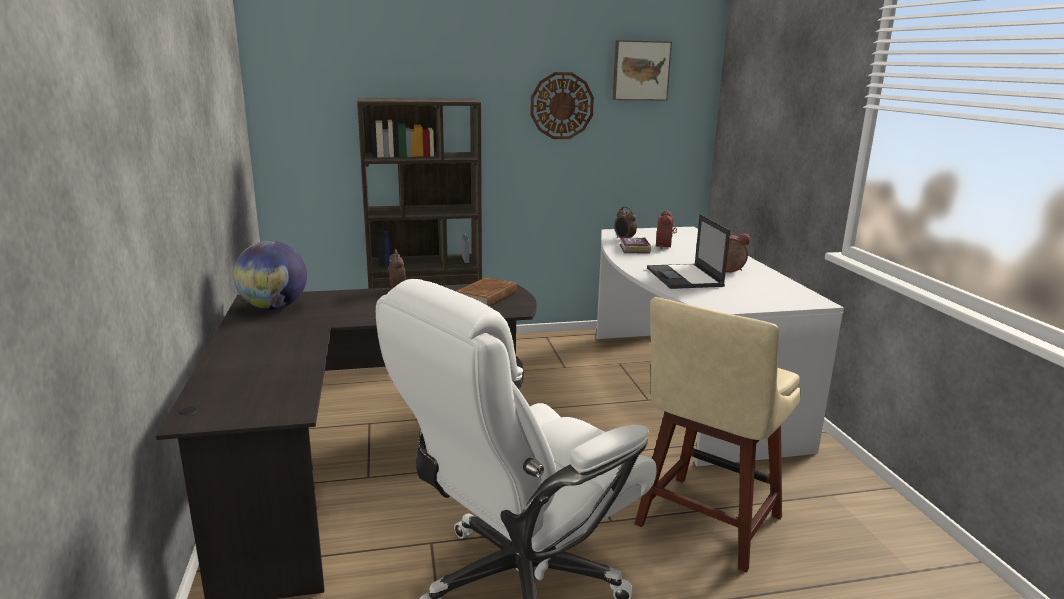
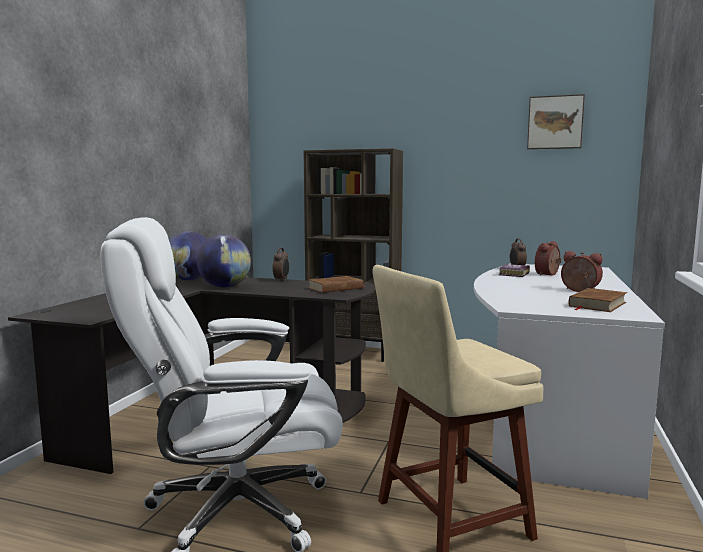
camera: 30 degrees right, 10 degrees down
(350, 314) = (225, 287): none -> globe
(561, 106) = (479, 156): wall clock -> none
(685, 277) = (524, 291): laptop -> none
(768, 290) = (597, 304): none -> brown book

